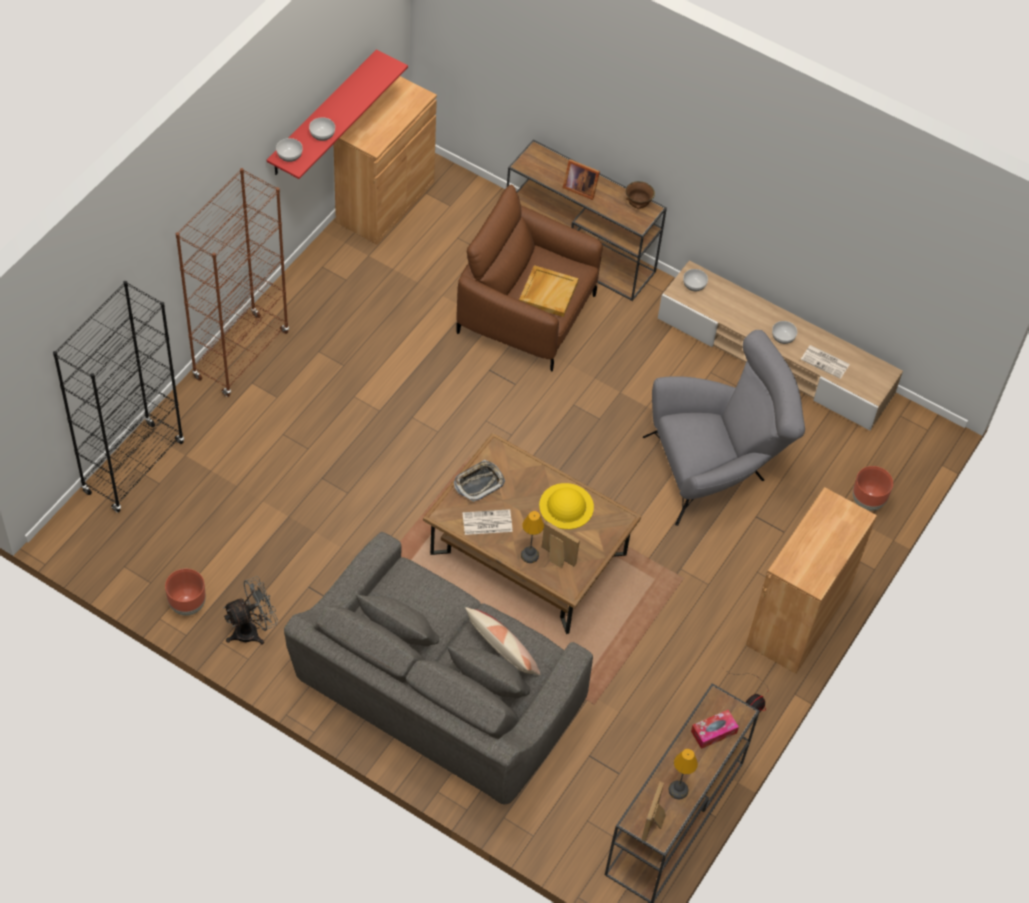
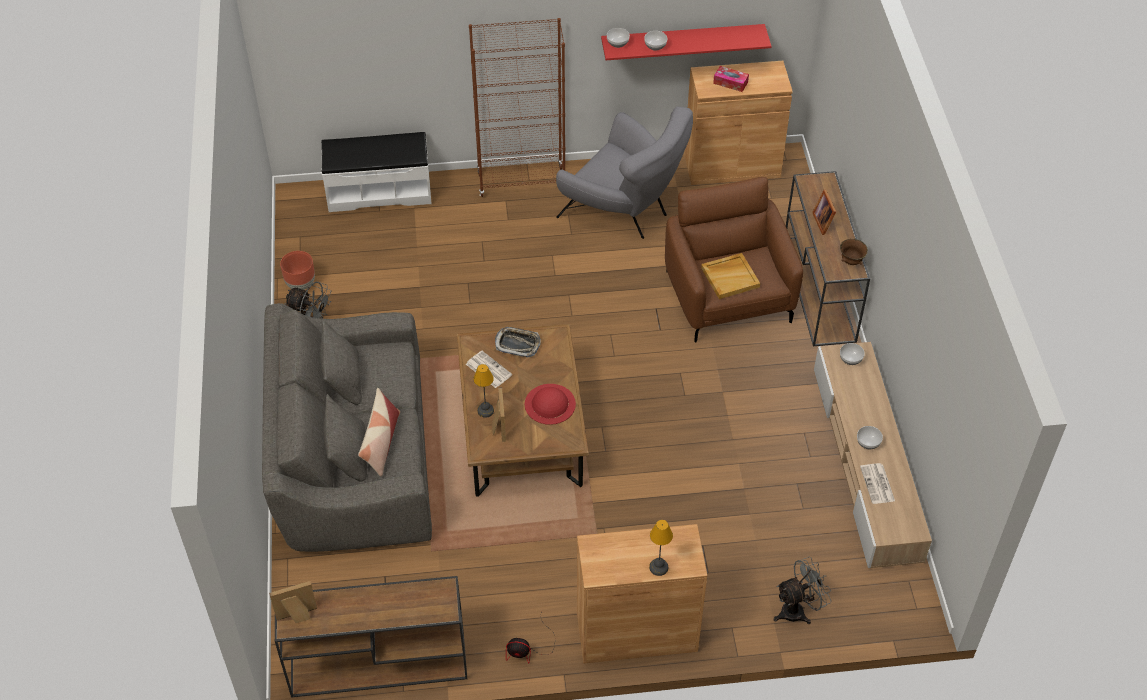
camera: 55 degrees right, 5 degrees down
(134, 467) = (379, 191): black bookcase -> white bench
(566, 506) = (550, 404): yellow hat -> red hat
(678, 790) = (340, 614): table lamp -> table lamp (658, 568)
(713, 732) = (413, 604): tissue box -> tissue box (730, 82)
(715, 468) = (719, 492): grey armchair -> grey armchair (625, 211)
(867, 501) = (798, 610): brown planter -> grey fan

